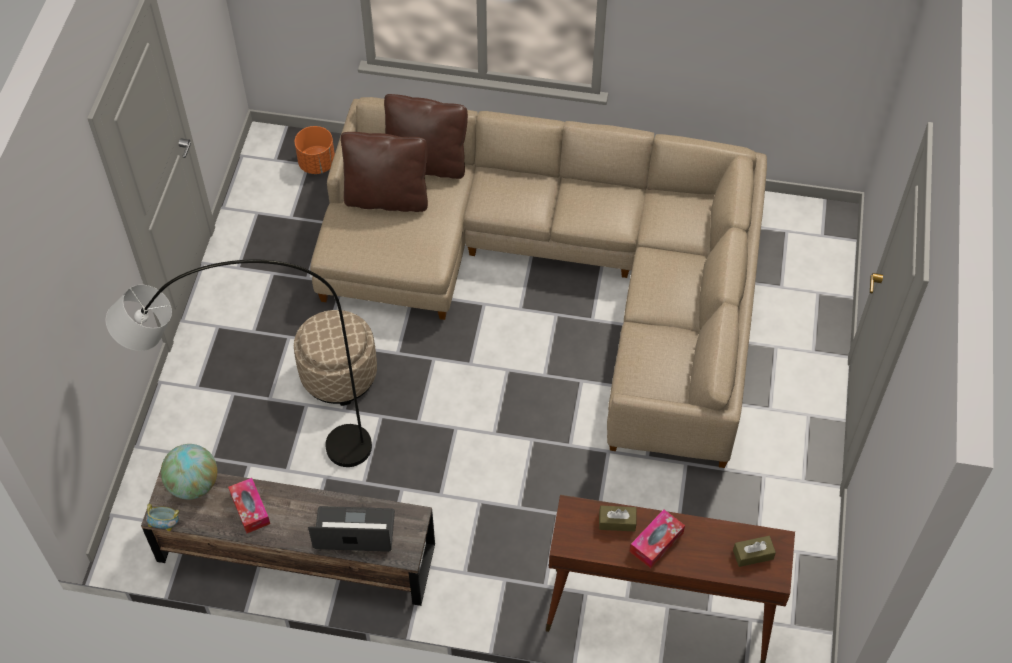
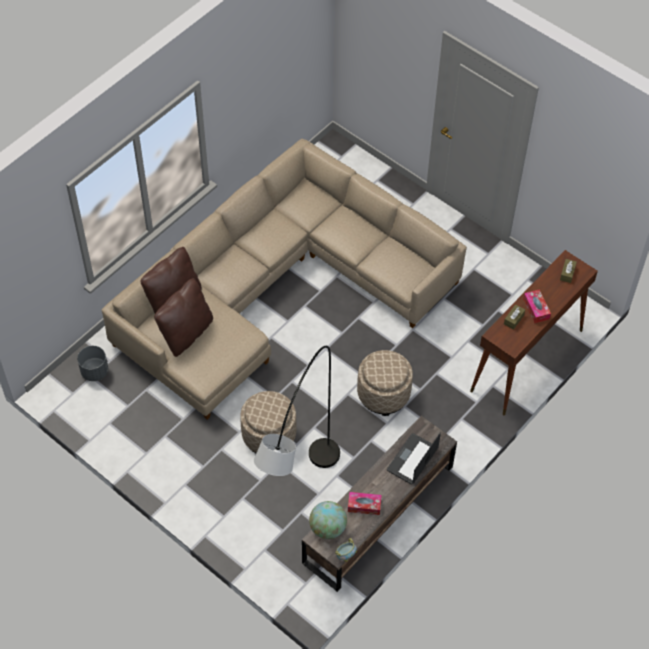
camera: 60 degrees left, 0 degrees up
(317, 163) = (94, 371): orange planter -> grey planter
(482, 468) = (383, 394): none -> beige ottoman

